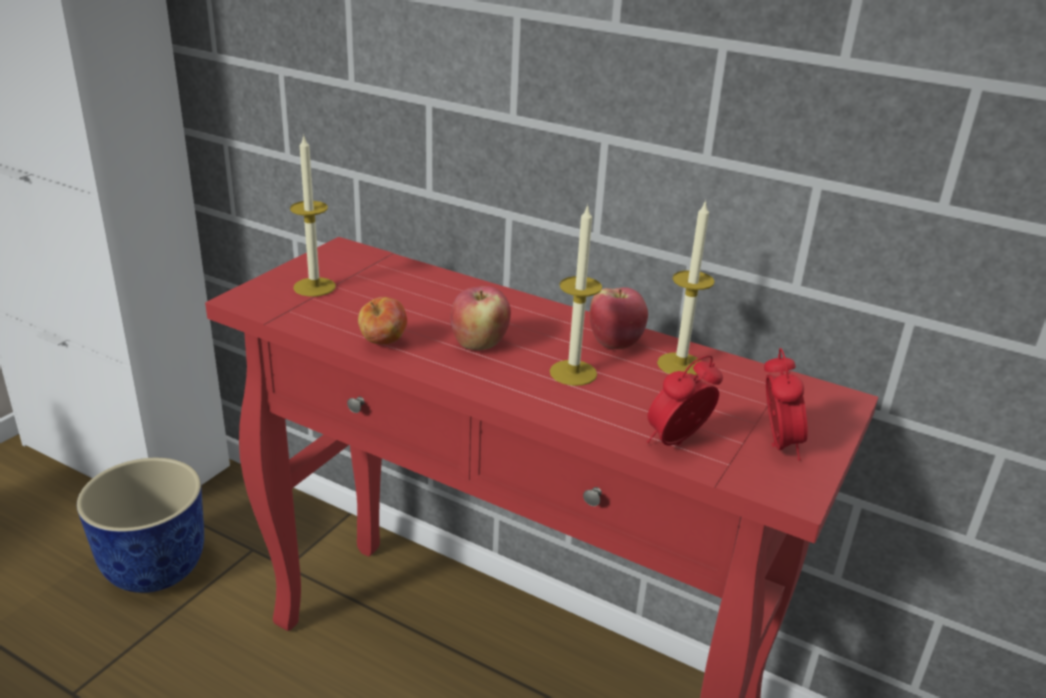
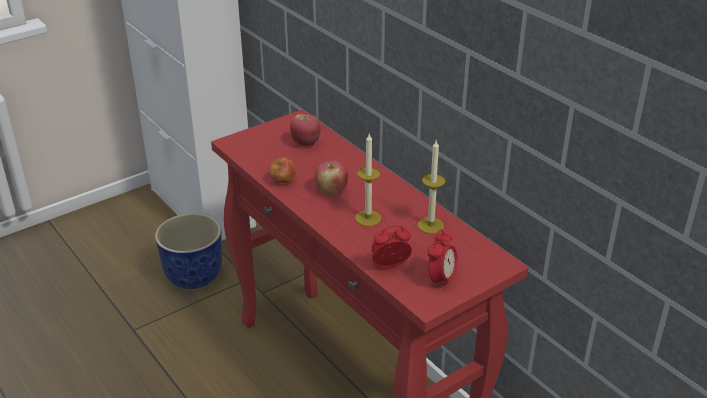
camera: 25 degrees right, 5 degrees up
(314, 287) = (269, 141): candle -> none
(615, 343) = (405, 205): apple -> apple (306, 143)

